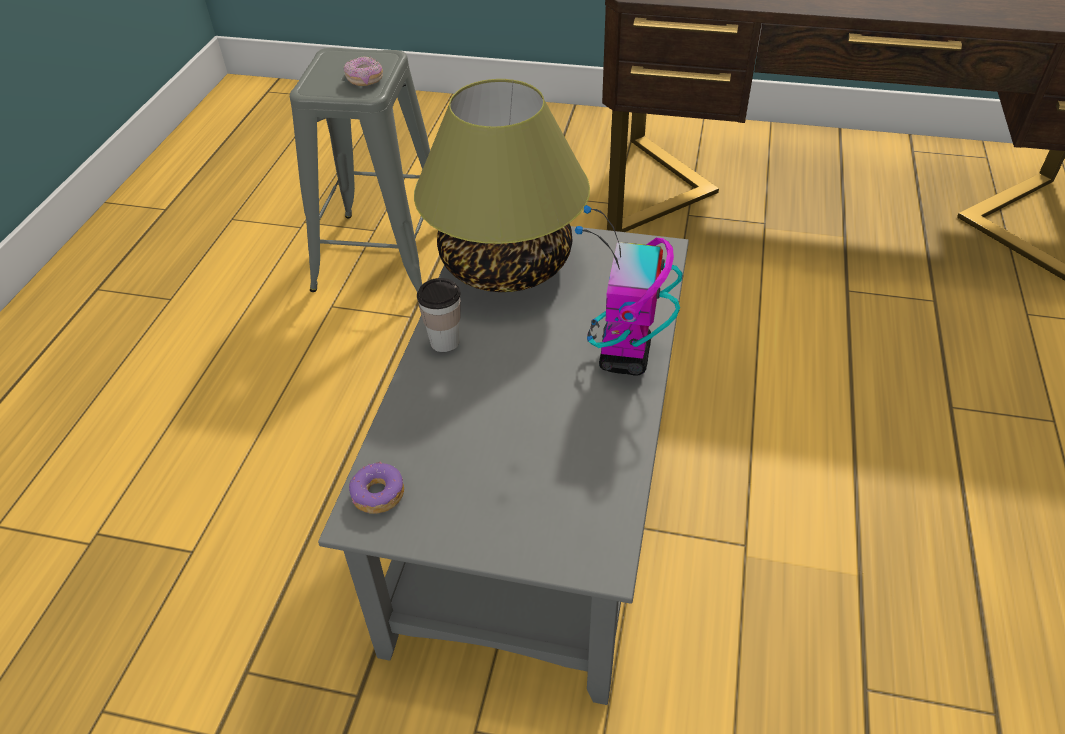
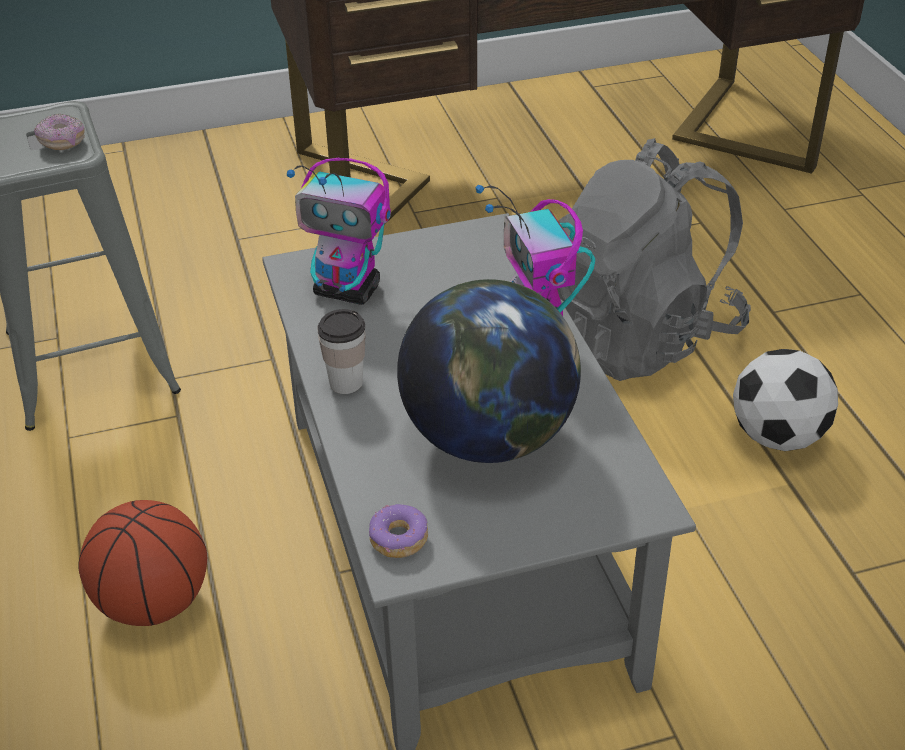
camera: 30 degrees left, 5 degrees down
(300, 453) = (153, 603): none -> basketball
(507, 264) = (348, 291): table lamp -> toy robot
(518, 434) = (489, 436): none -> globe
(807, 383) = (637, 335): none -> grey backpack
(877, 525) = (777, 436): none -> football

